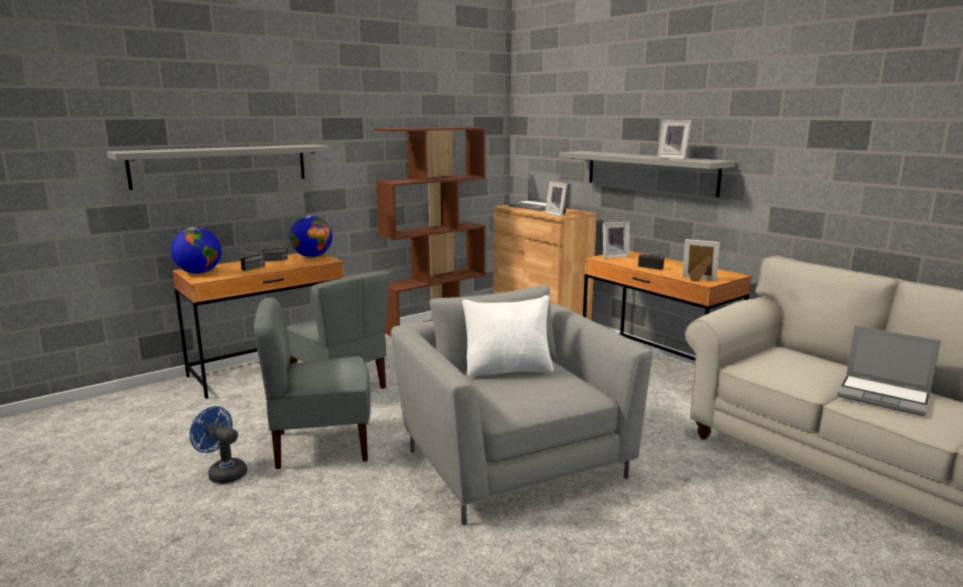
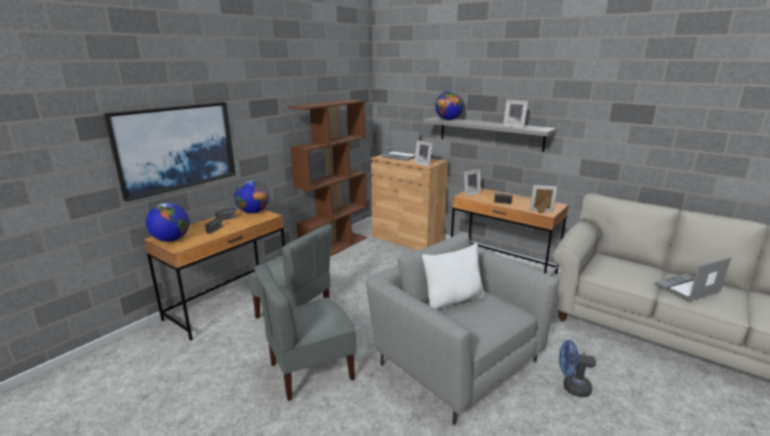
camera: 15 degrees left, 5 degrees up
(221, 165) = (176, 147): grey shelf -> picture
(223, 473) = (246, 412): blue fan -> blue fan (571, 387)
(593, 153) = (448, 120): none -> globe
(884, 396) = (687, 289): laptop -> laptop turned 135 degrees clockwise

